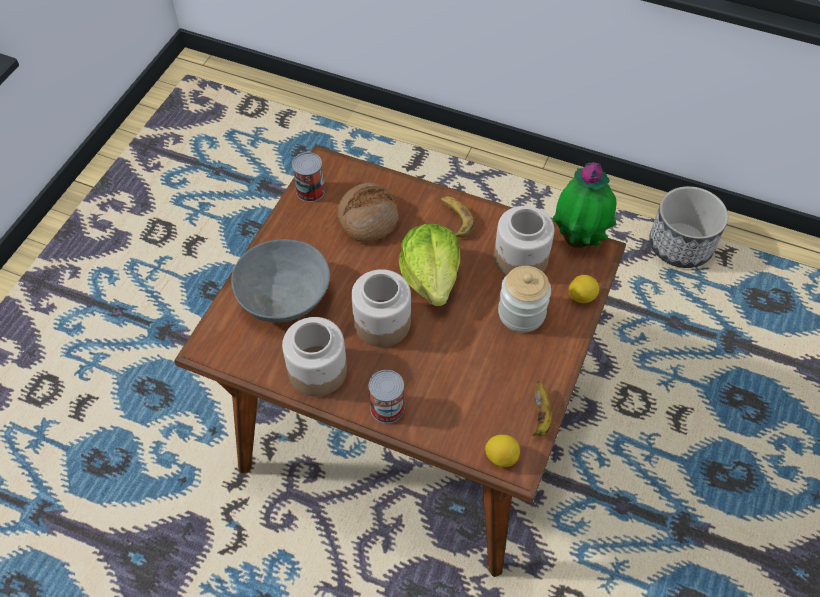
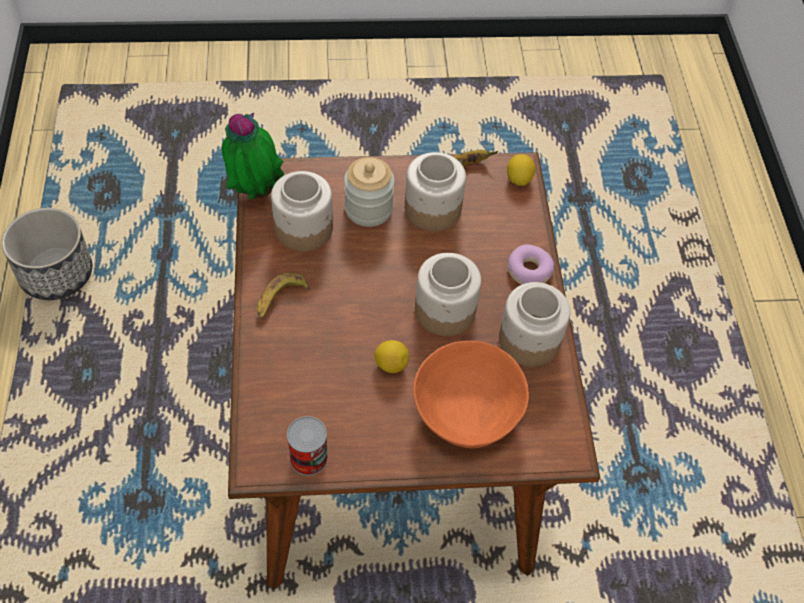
camera: 120 degrees left, 0 degrees up
(285, 297) = (466, 409): grey bowl -> orange bowl
(368, 218) = (320, 380): bread -> none
(387, 408) = (529, 271): can -> donut
(431, 277) = (367, 292): lettuce -> none
(497, 362) = (432, 209): none -> jar
(581, 297) = (324, 171): lemon -> lemon (391, 364)

